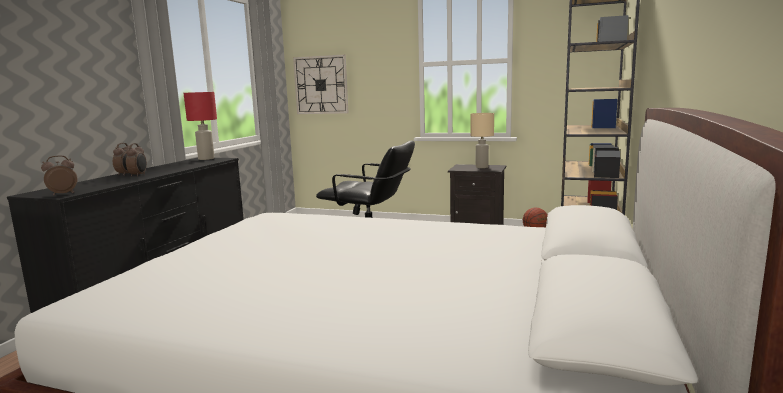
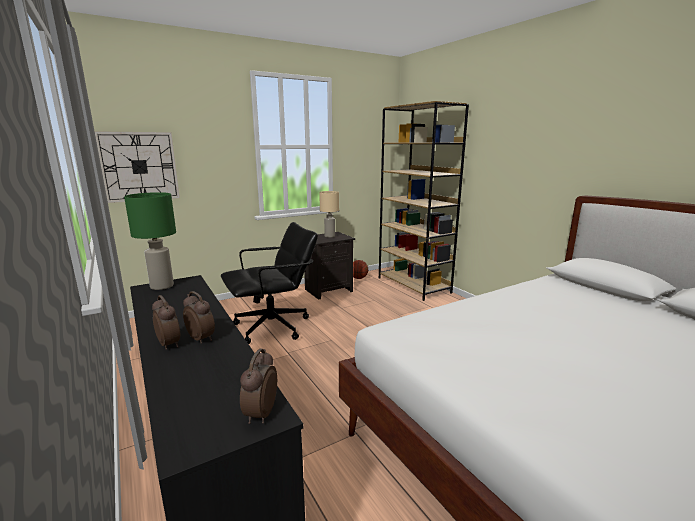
camera: 50 degrees left, 5 degrees up
(205, 159) = (161, 286): red table lamp -> green table lamp

